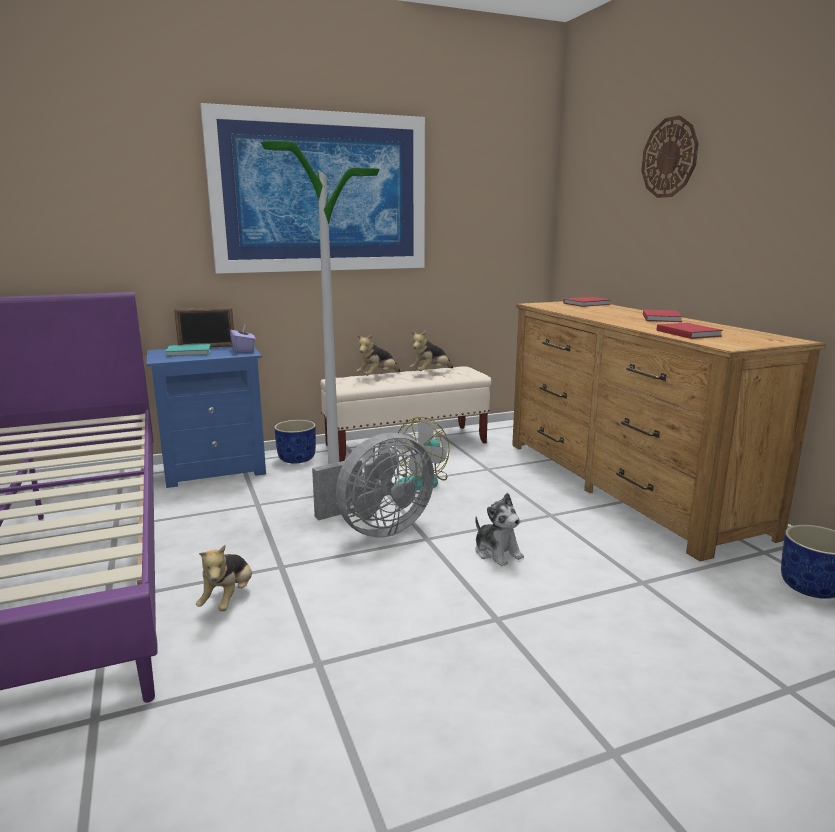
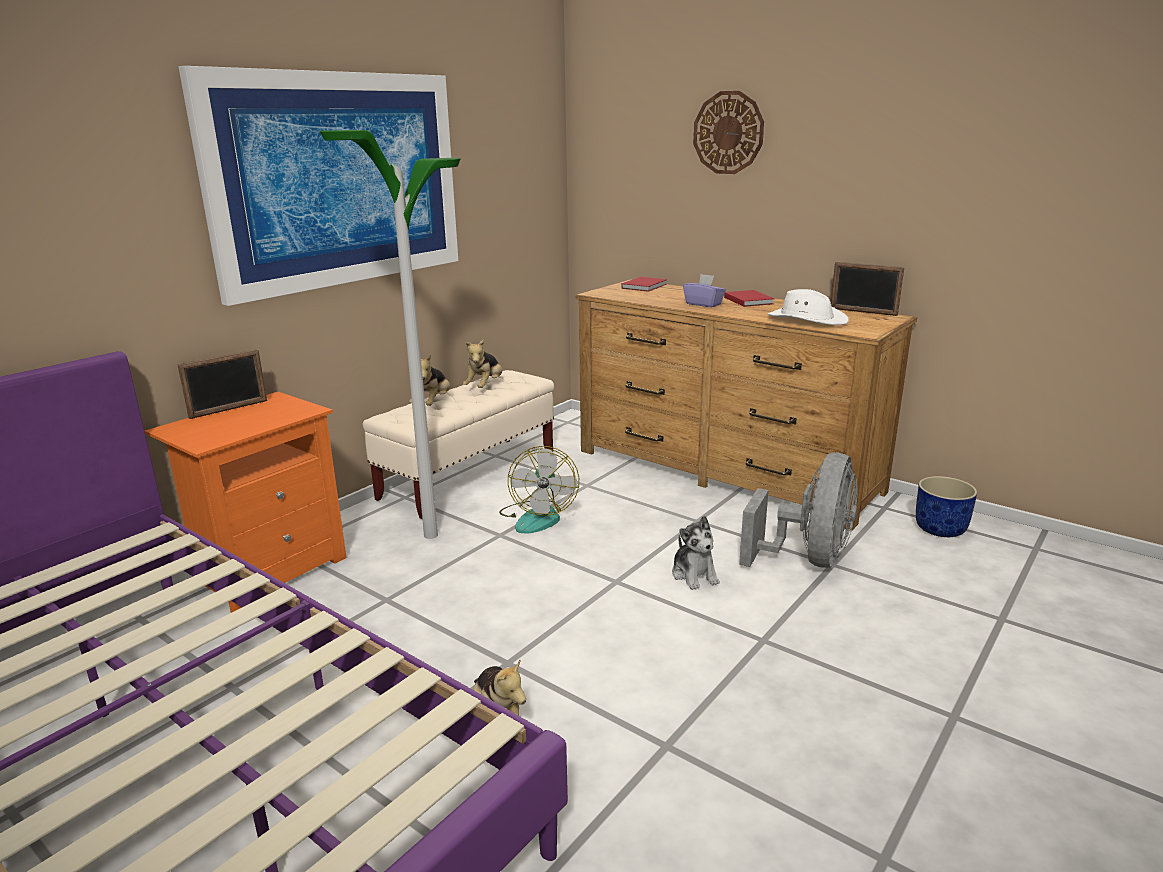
camera: 30 degrees left, 5 degrees up
(190, 352) = (223, 423): turquoise book -> none
(215, 469) = (269, 570): blue nightstand -> orange nightstand
(243, 350) = (291, 405): purple tissue box -> purple tissue box (703, 304)
(297, 458) = (361, 527): blue planter -> none
(376, 529) = (556, 587): grey fan -> grey fan (808, 559)
(497, 552) = (694, 575): plush toy -> plush toy turned 45 degrees clockwise
(688, 333) = (807, 319): red book -> white hat
(766, 334) = (863, 312): none -> picture frame

